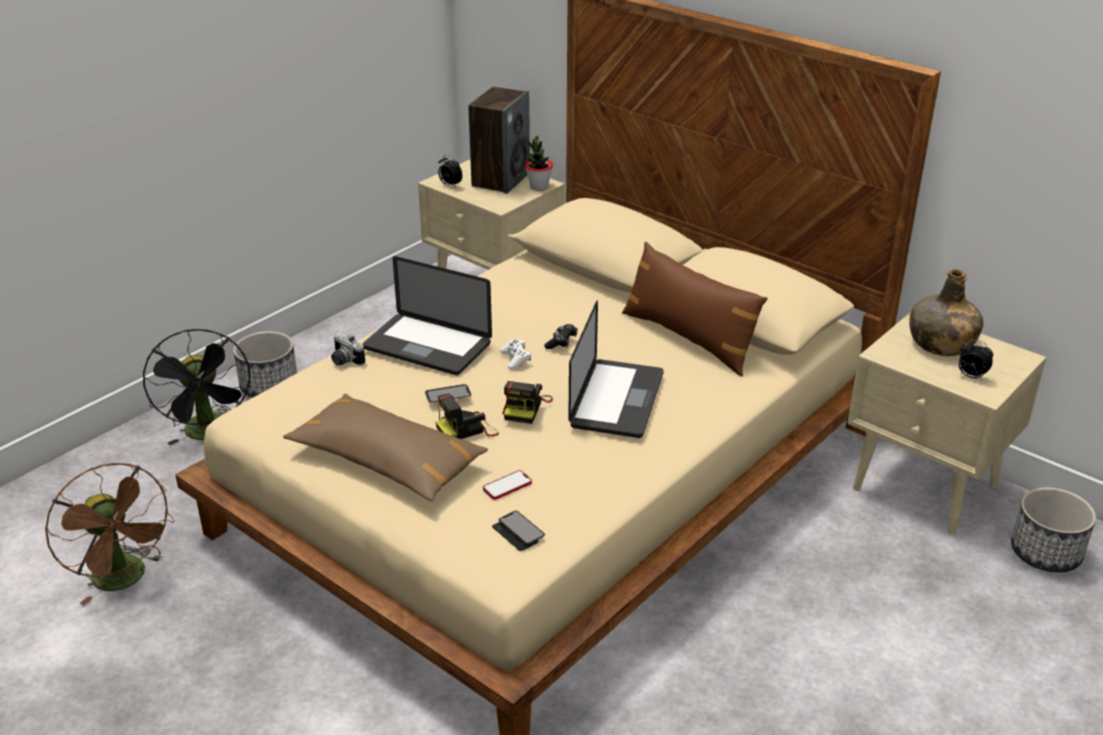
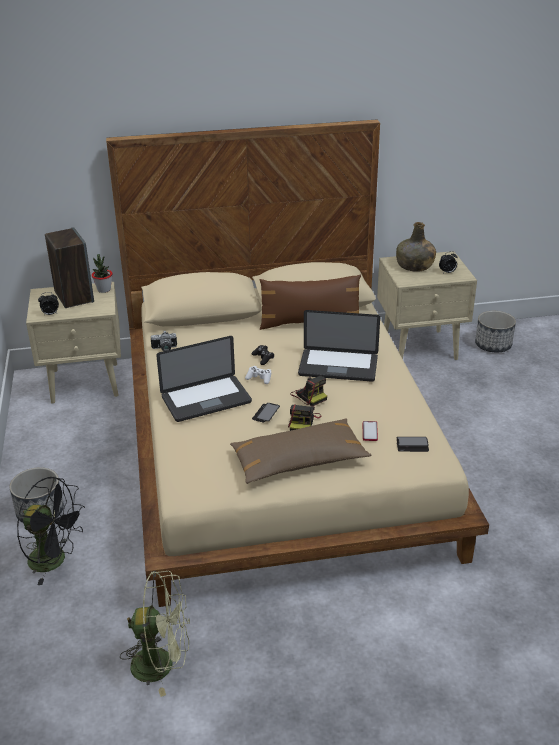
camera: 50 degrees left, 0 degrees up
(126, 580) = (162, 663): brown fan -> green fan
(344, 361) = (176, 435): camera -> camera (164, 349)
(617, 400) = (338, 366): laptop -> laptop turned 135 degrees clockwise

